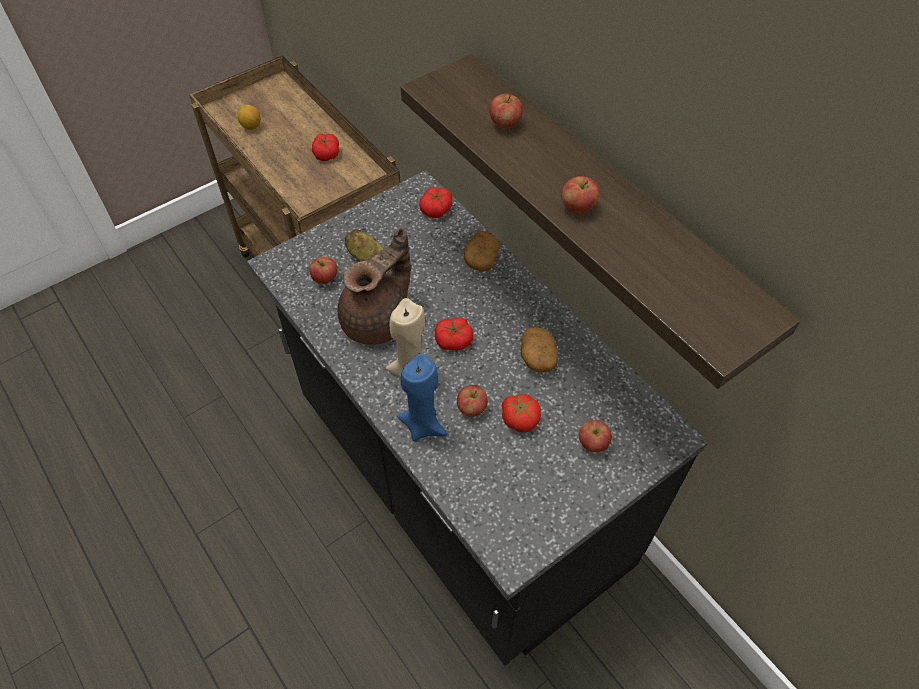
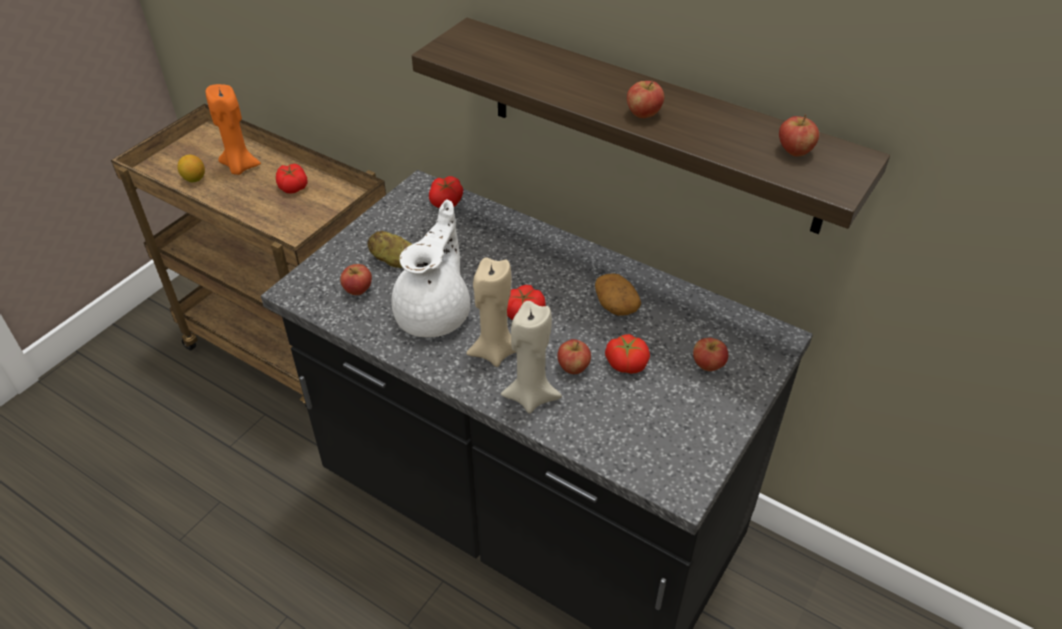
camera: 20 degrees left, 10 degrees down
(291, 123) = (240, 167): none -> orange candle
(378, 320) = (435, 313): brown teapot -> white teapot
(423, 425) = (531, 396): blue candle -> beige candle
(481, 259) = (515, 234): potato -> none
(504, 124) = (534, 64): apple -> apple (794, 151)

